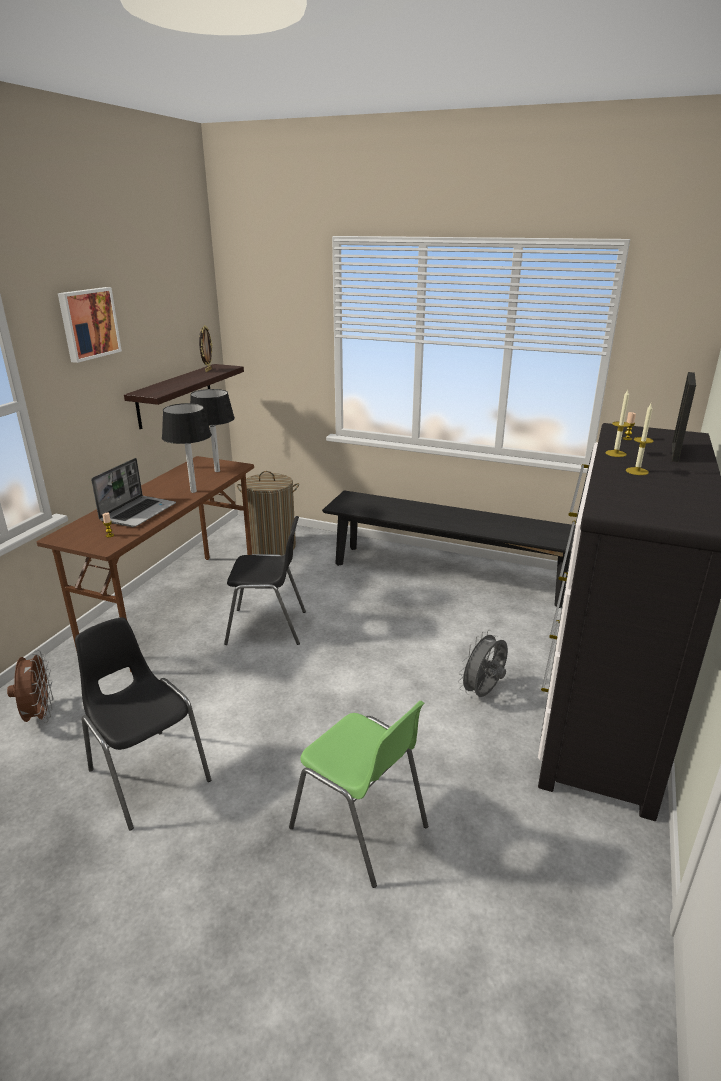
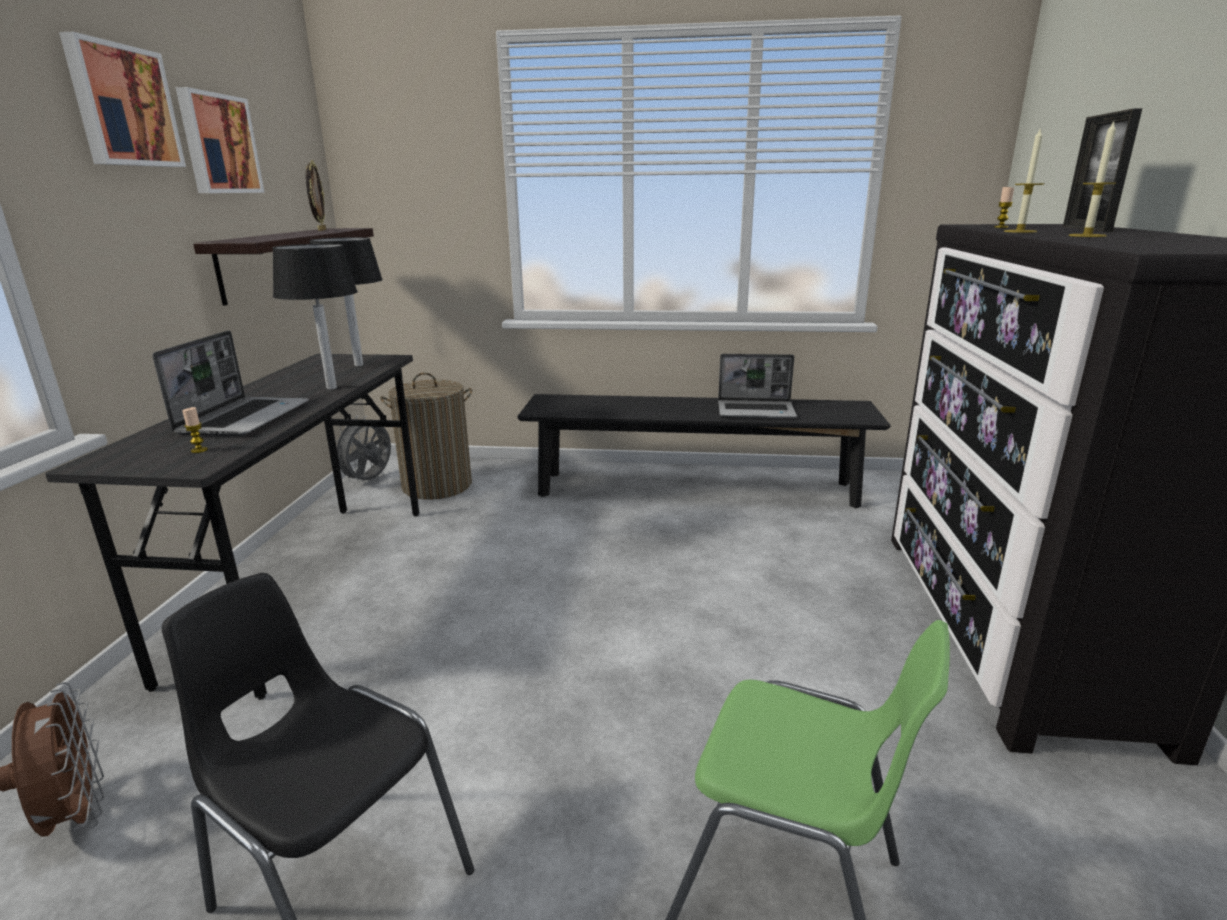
camera: 15 degrees left, 5 degrees down
(143, 328) = (218, 144): none -> picture
(175, 607) = (311, 583): brown desk -> grey desk
(267, 627) = (474, 590): black chair -> none
(483, 693) = (837, 628): grey fan -> grey fan (369, 481)
(492, 526) = (756, 411): none -> laptop

